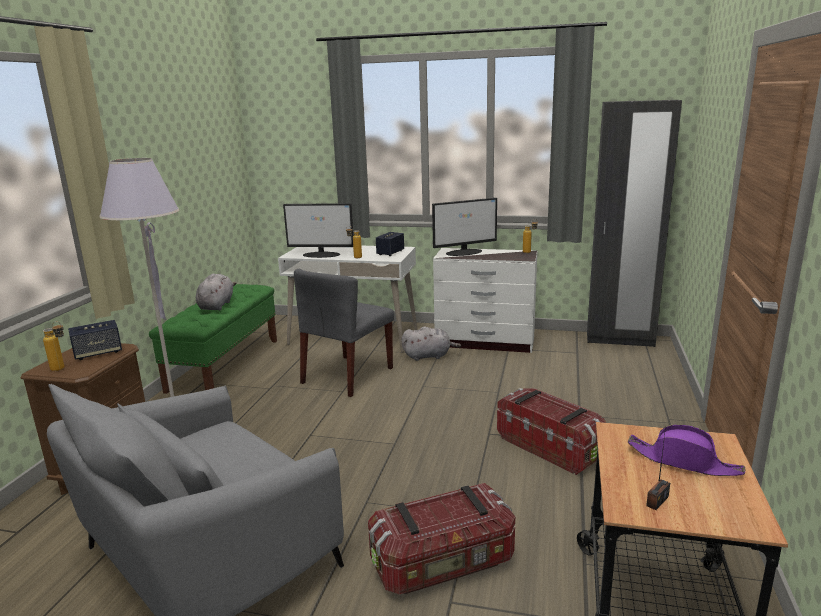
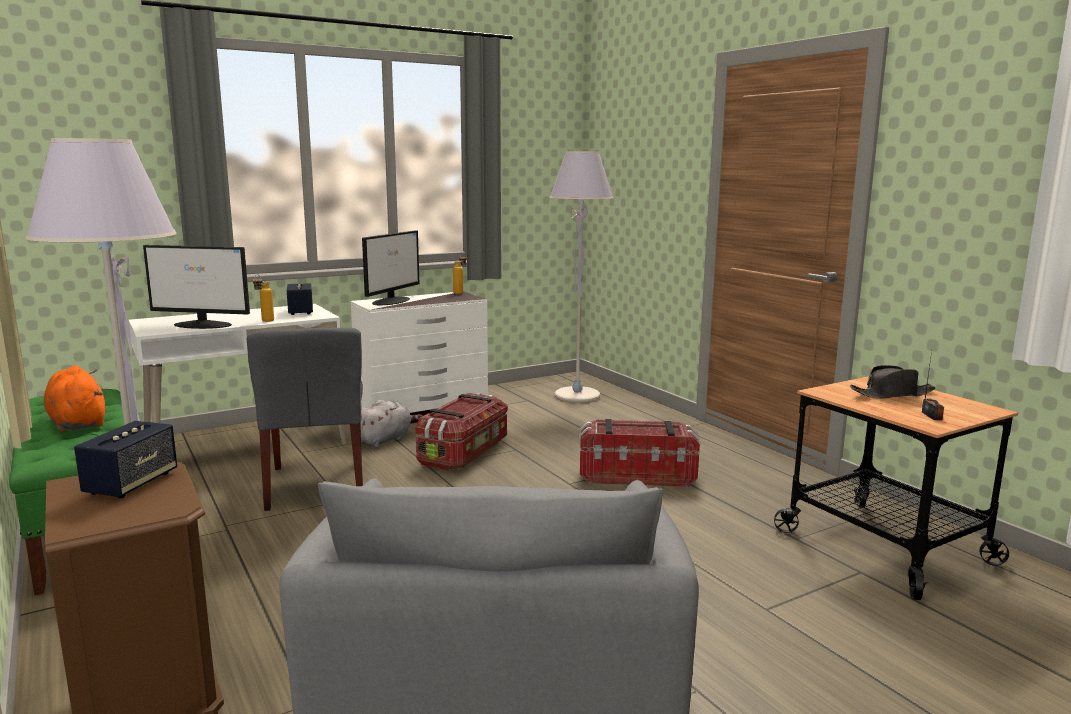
camera: 45 degrees left, 5 degrees down
(62, 369) = (121, 515): bottle -> none
(217, 305) = (77, 423): grey plush toy -> orange plush toy
(322, 254) = (203, 325): monitor -> monitor turned 45 degrees clockwise
(444, 564) = (715, 588): storage box -> storage box (465, 453)
(620, 340) = (546, 382): black wardrobe -> none
(625, 360) = (577, 396): none -> grey floor lamp
(684, 461) = (892, 394): purple hat -> black hat

